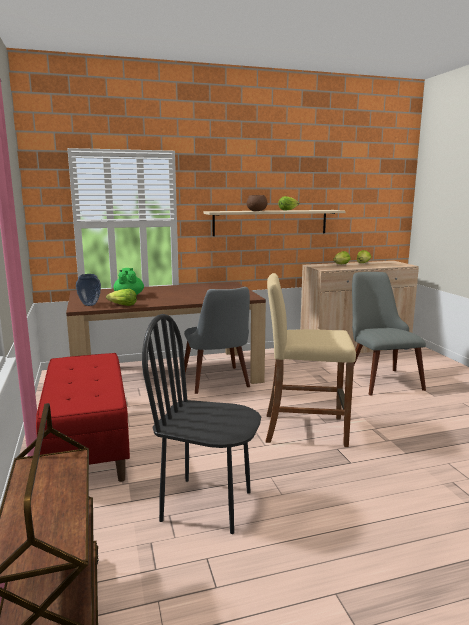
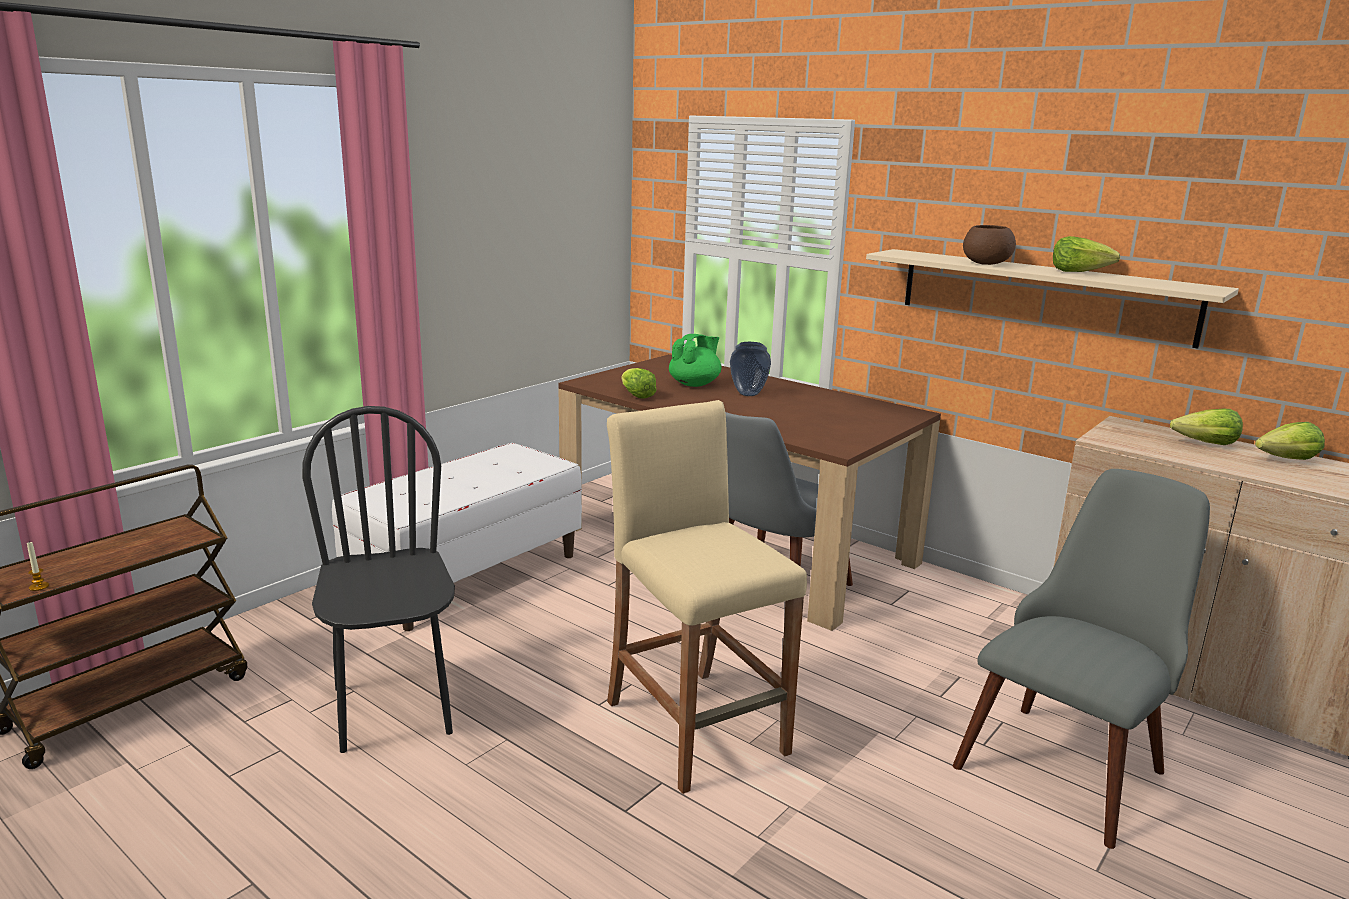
camera: 55 degrees right, 5 degrees up
(72, 537) = (39, 587): none -> candle
(88, 445) = (467, 576): red bench -> white bench
(89, 304) = (612, 381): vase -> vase (748, 394)

